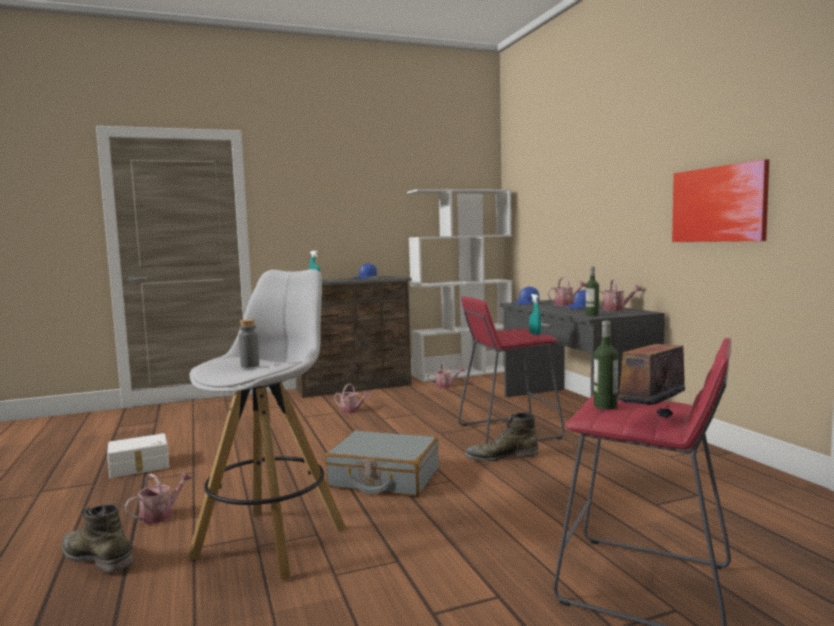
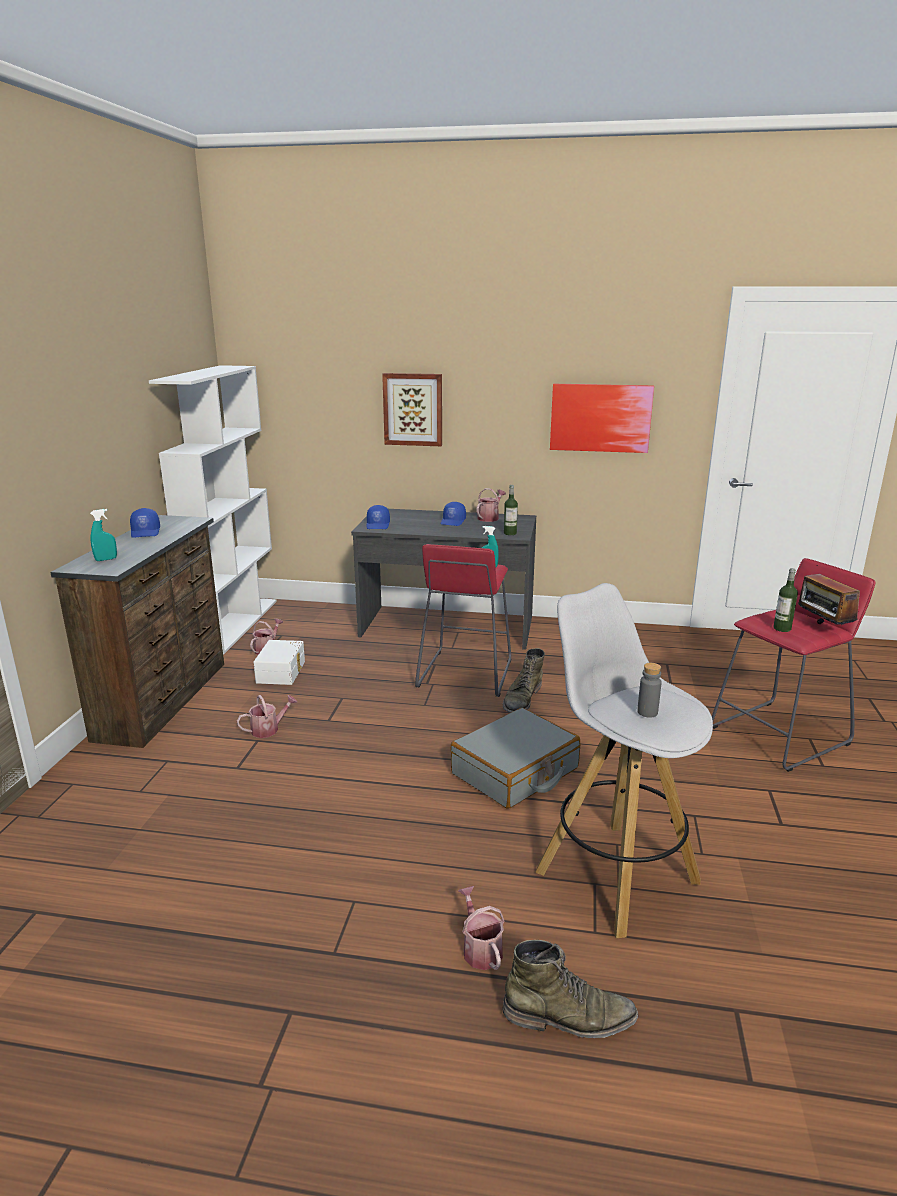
camera: 60 degrees left, 15 degrees up
(97, 557) = (569, 1017): green boot -> green boot turned 150 degrees counterclockwise
(139, 467) = (270, 953): white storage box -> white storage box (282, 672)
(566, 304) = (421, 518): watering can -> none
(586, 212) = (413, 409): none -> picture

